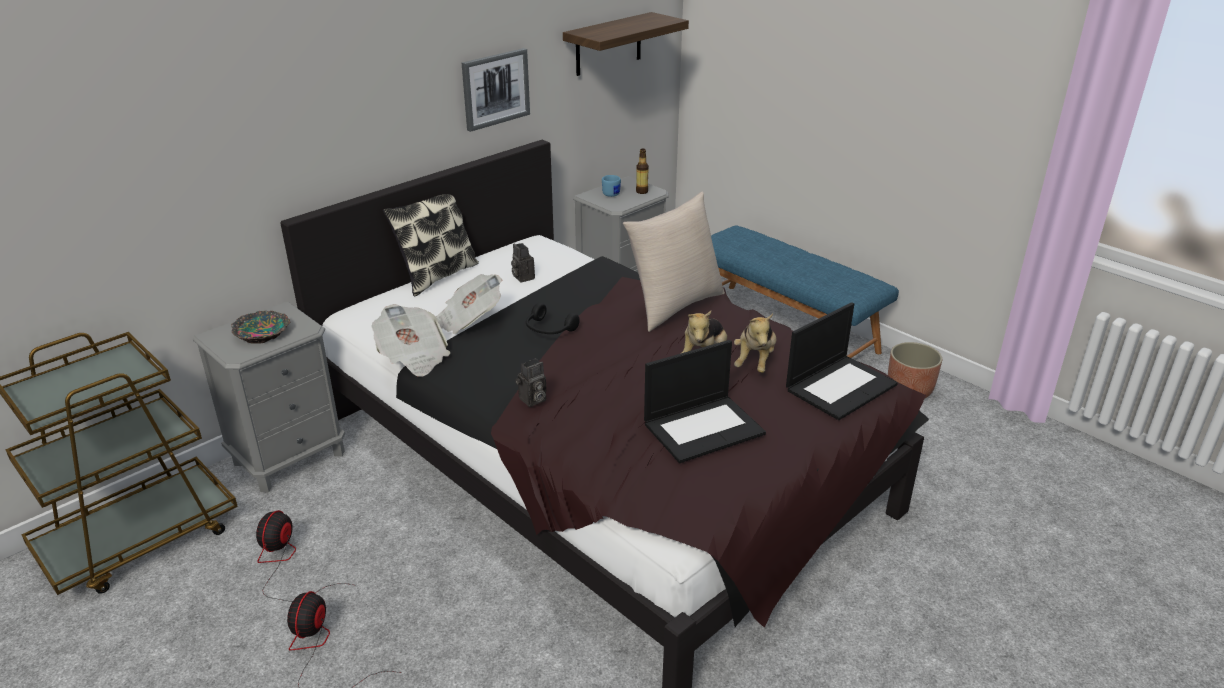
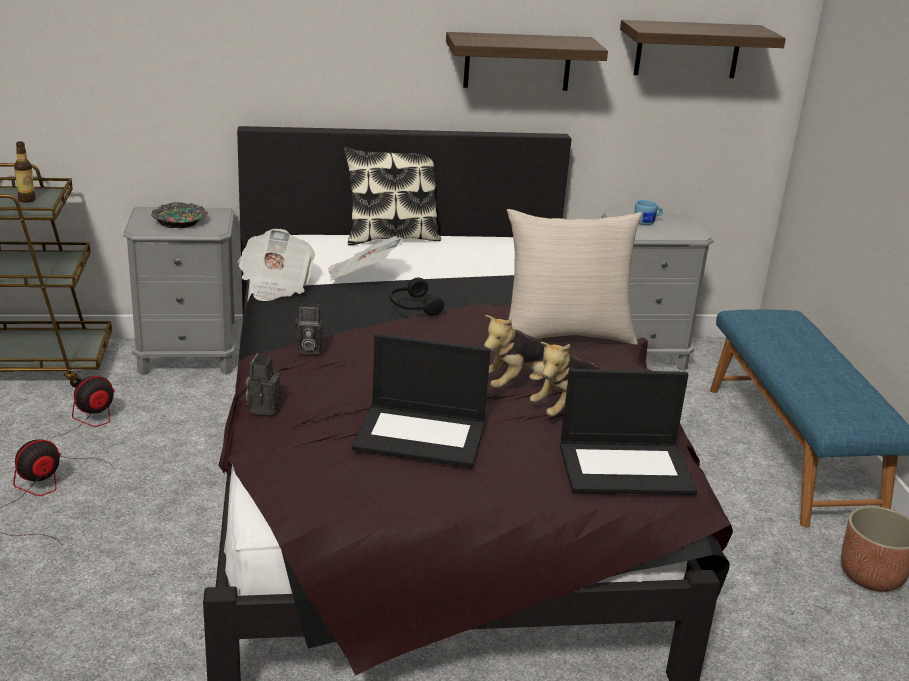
camera: 35 degrees right, 5 degrees down
(495, 89) = (517, 61): picture -> shelf
(522, 277) = (462, 263): camera -> camera (263, 407)
(642, 191) = (681, 230): bottle -> bottle (27, 200)

